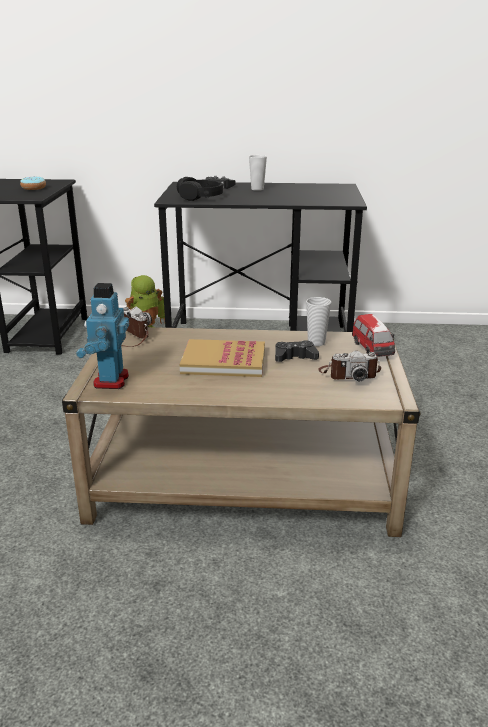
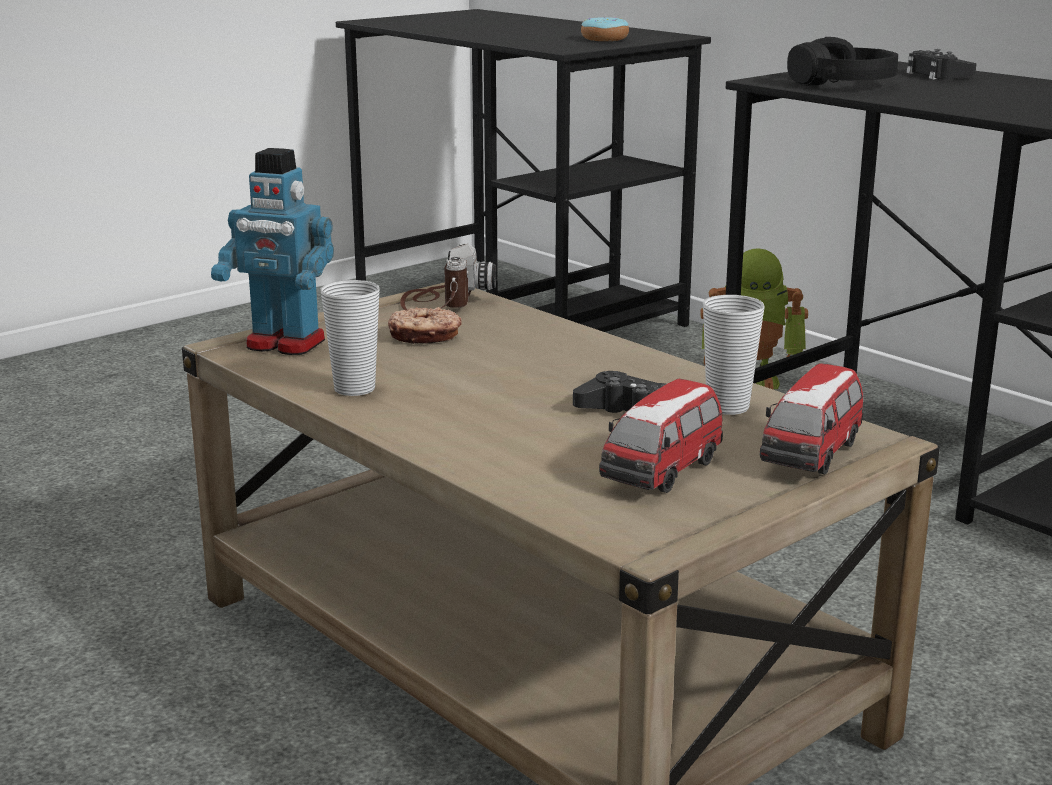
camera: 45 degrees right, 5 degrees down
(110, 380) = (284, 344): toy robot -> toy robot turned 120 degrees counterclockwise
(158, 355) = (424, 336): none -> donut
(224, 361) = (497, 378): book -> none
(257, 189) = (1007, 88): cup -> cup (354, 389)
(349, 374) = (662, 473): camera -> toy car

